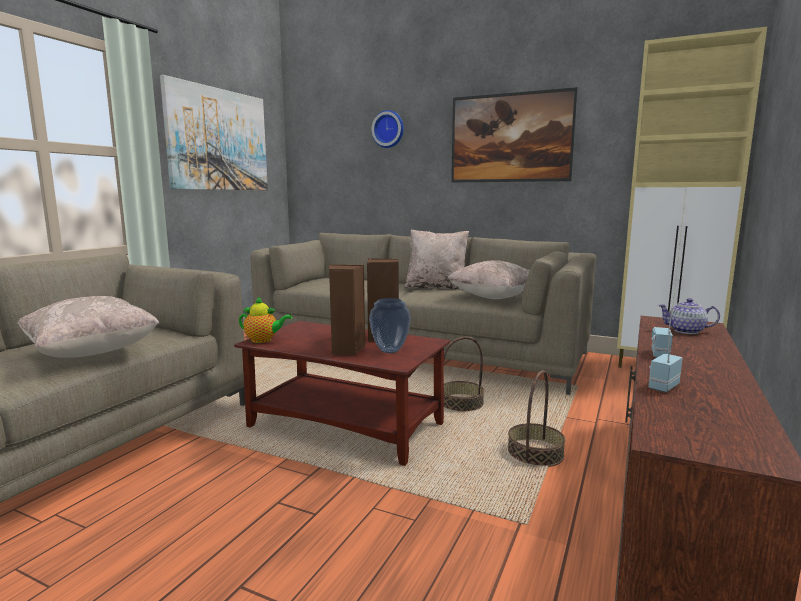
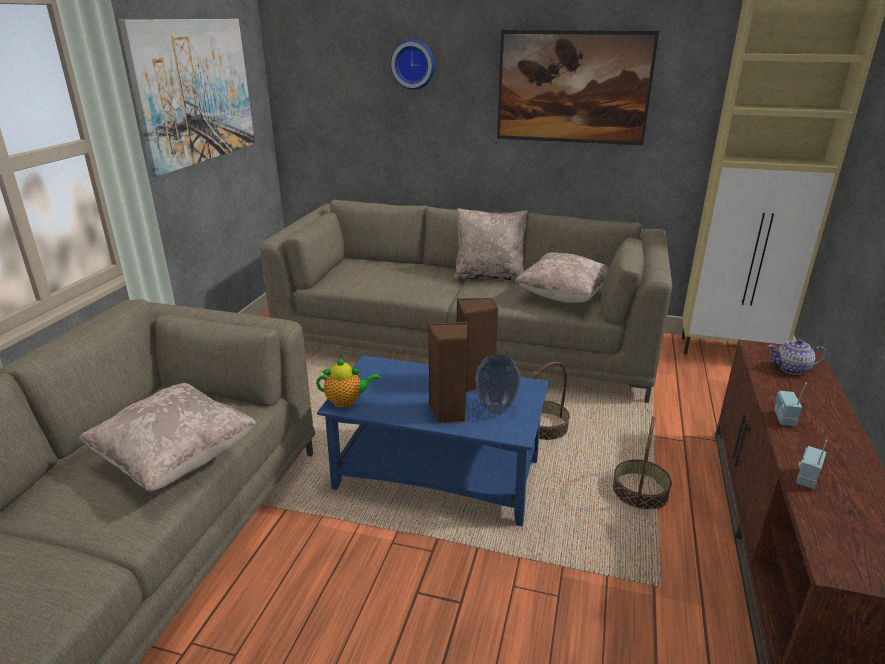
camera: 10 degrees left, 15 degrees up
(347, 426) = (439, 474): brown coffee table -> blue coffee table

